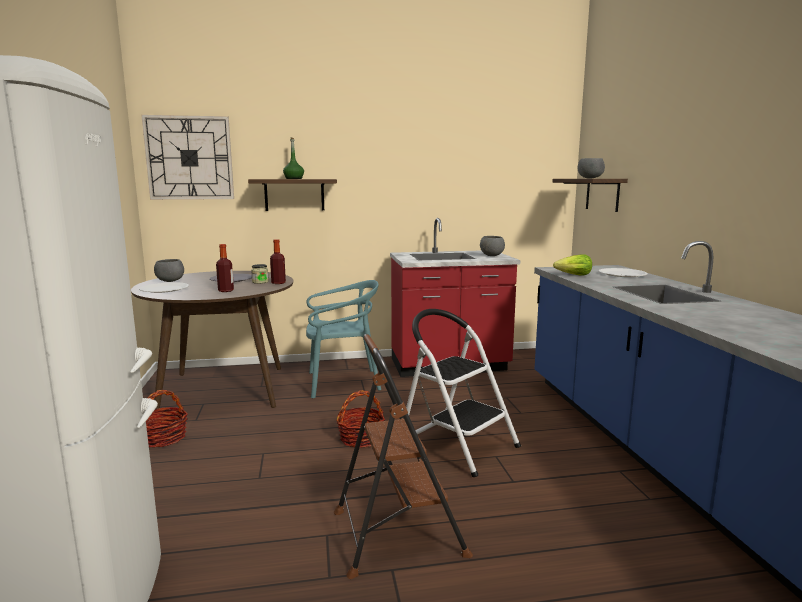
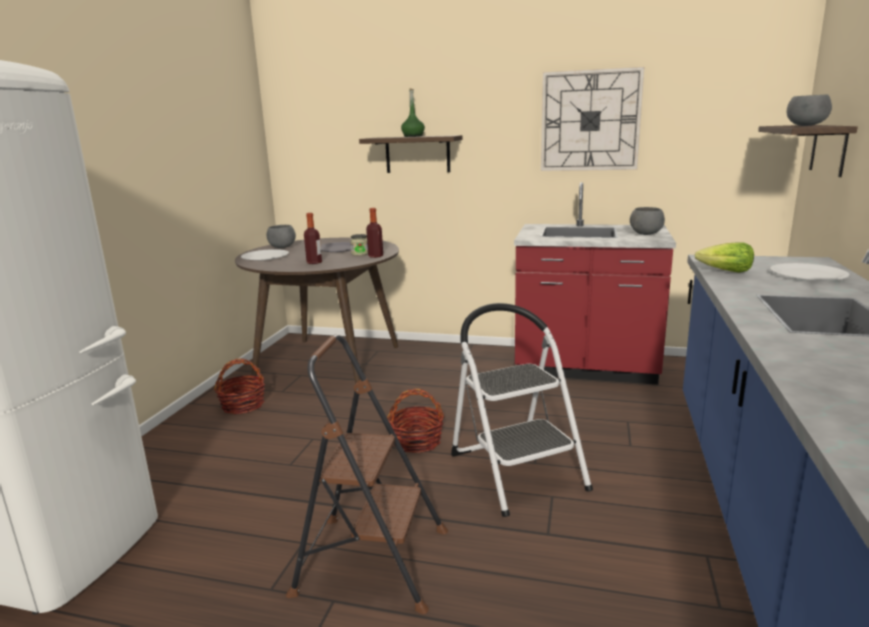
camera: 25 degrees right, 5 degrees up
(189, 158) = (313, 116): wall clock -> wall clock (590, 121)
(342, 382) = (448, 372): turquoise chair -> none

